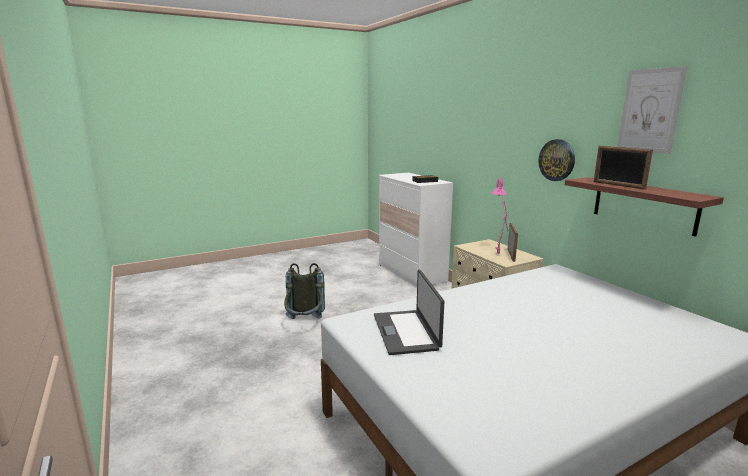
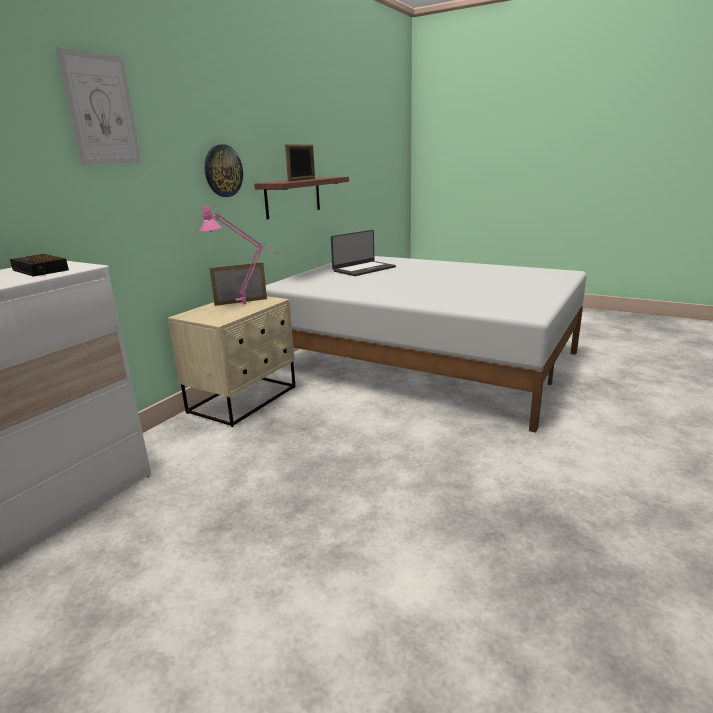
camera: 120 degrees left, 5 degrees up
(305, 324) = (394, 540): grey backpack -> none
(406, 332) = (500, 298): laptop -> laptop (363, 269)
(649, 111) = (281, 112): picture -> picture (101, 110)

